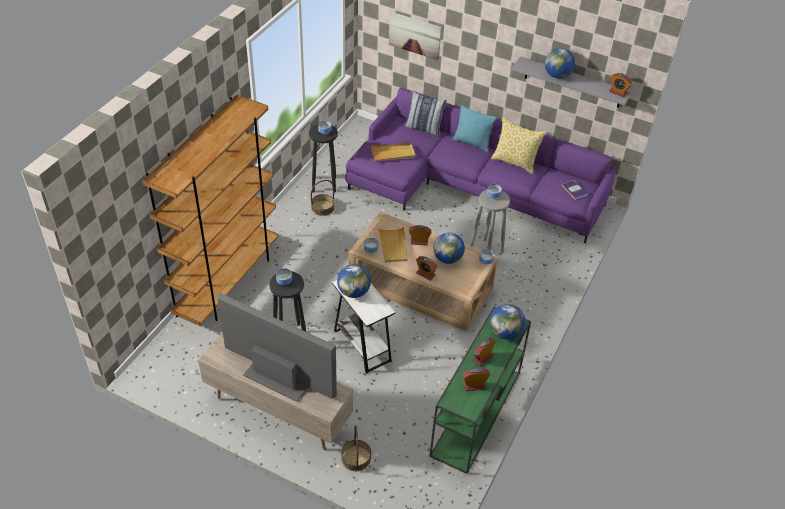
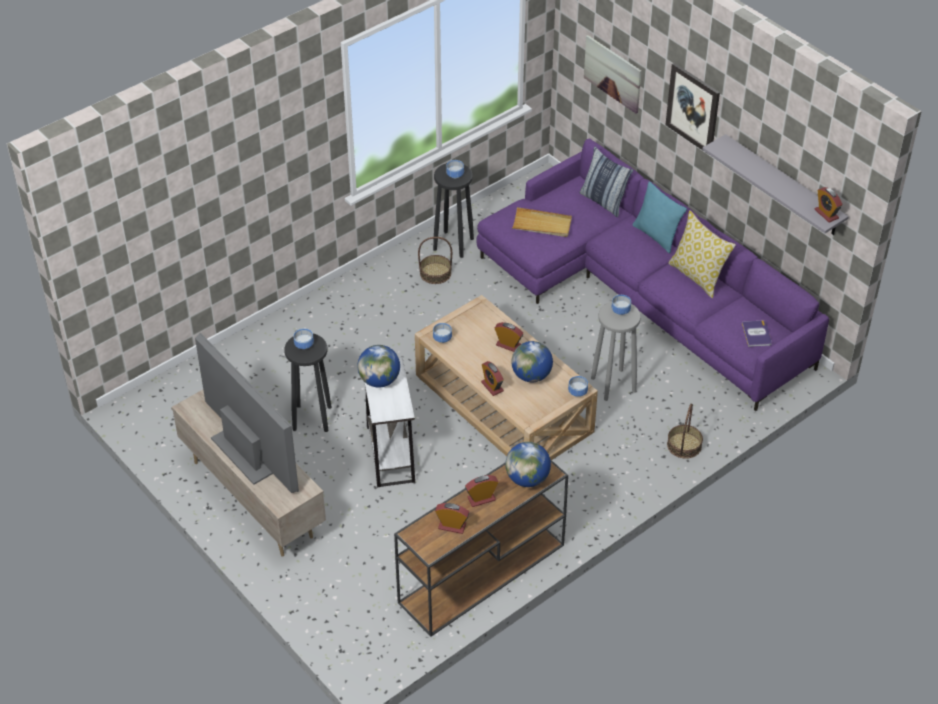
camera: 25 degrees right, 0 degrees up
(228, 282) = (273, 334): brown bookcase -> none
(356, 458) = (313, 577): basket -> basket (684, 445)
(393, 246) = (472, 341): beige tray -> none
(476, 414) = (480, 575): green console table -> brown console table
(489, 44) = (693, 108): none -> picture
(557, 75) = (758, 171): globe -> none

